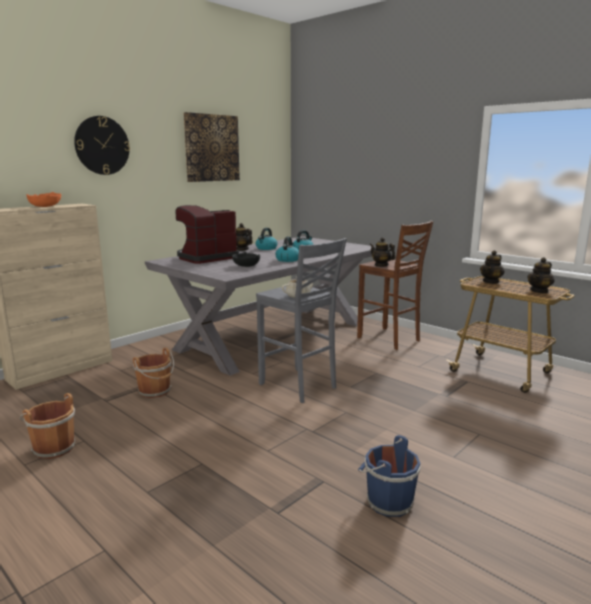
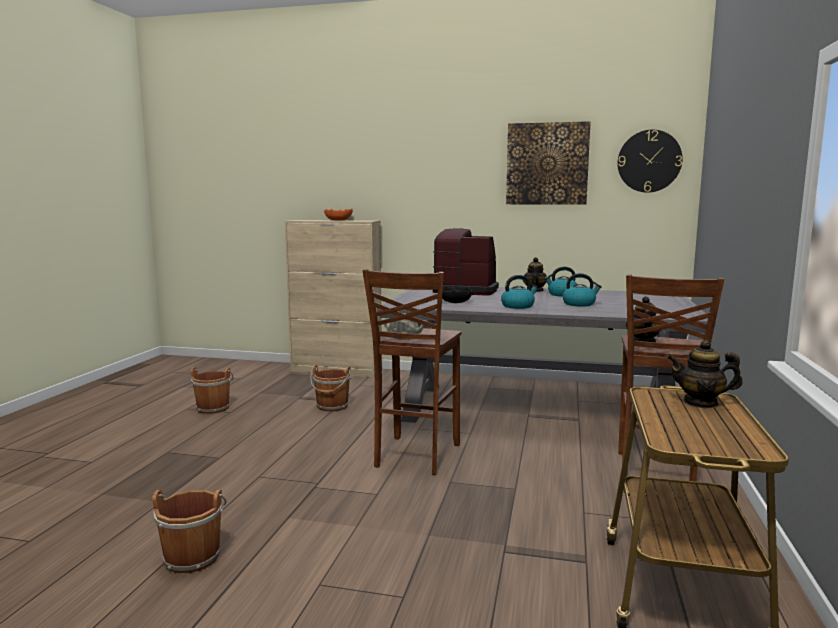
camera: 60 degrees right, 5 degrees down
(102, 145) = (408, 165): wall clock -> wall clock (649, 161)
(299, 386) = (415, 456): grey stool -> brown stool
(387, 502) = (192, 556): blue bucket -> brown bucket
(539, 291) = (710, 438): teapot -> none

